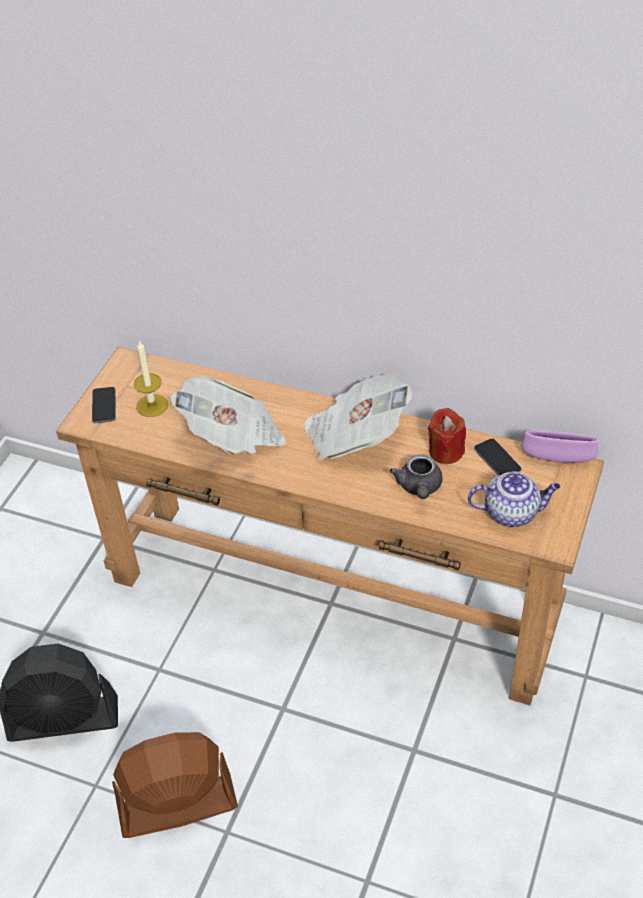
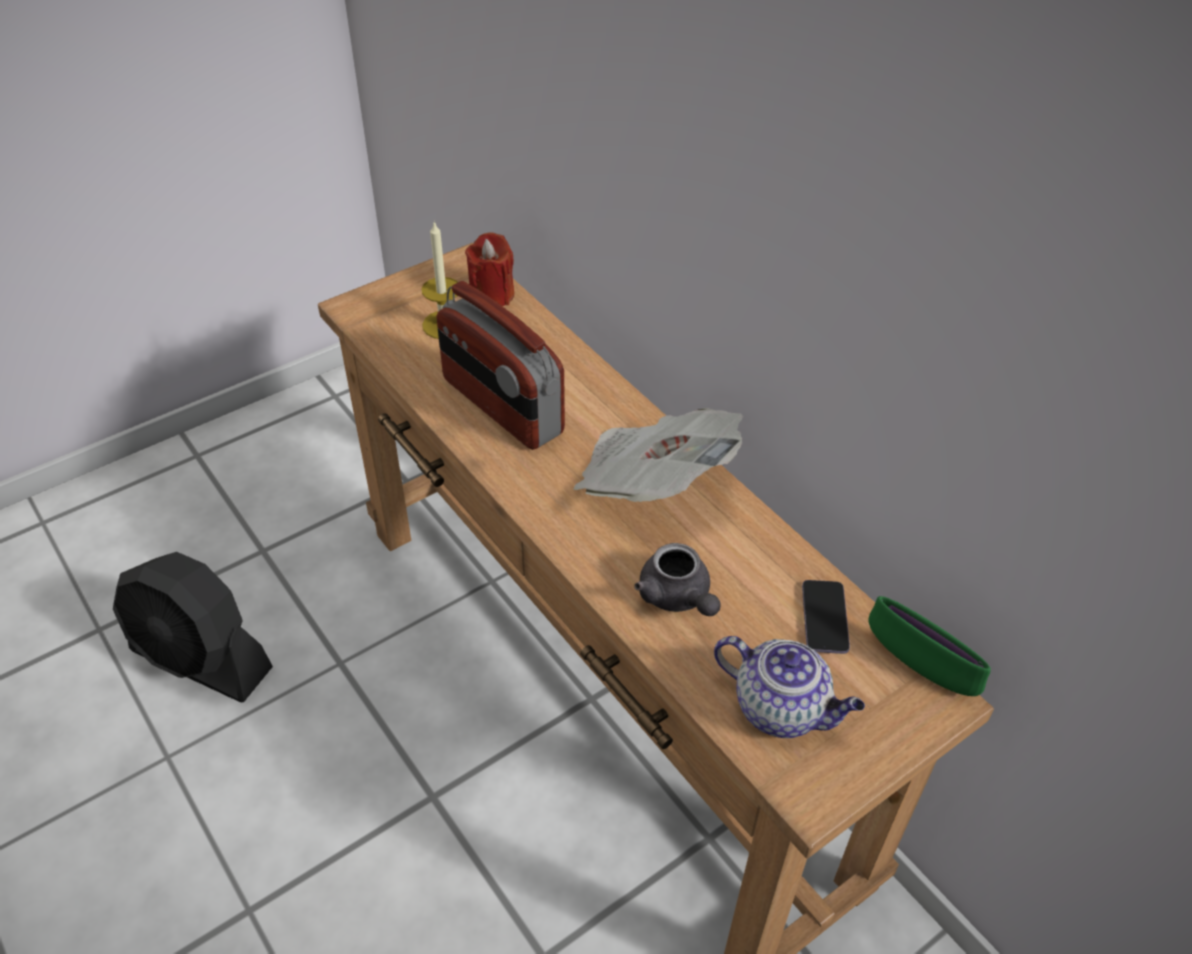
camera: 30 degrees right, 0 degrees up
(104, 406) = (393, 300): phone -> none
(177, 806) = (224, 840): brown fan -> none
(233, 437) = (501, 407): newspaper -> radio
(419, 488) = (677, 598): grey teapot -> grey teapot turned 60 degrees counterclockwise
(446, 451) = (759, 567): red candle -> red candle (492, 295)
(557, 459) = (919, 666): purple bowl -> green bowl

